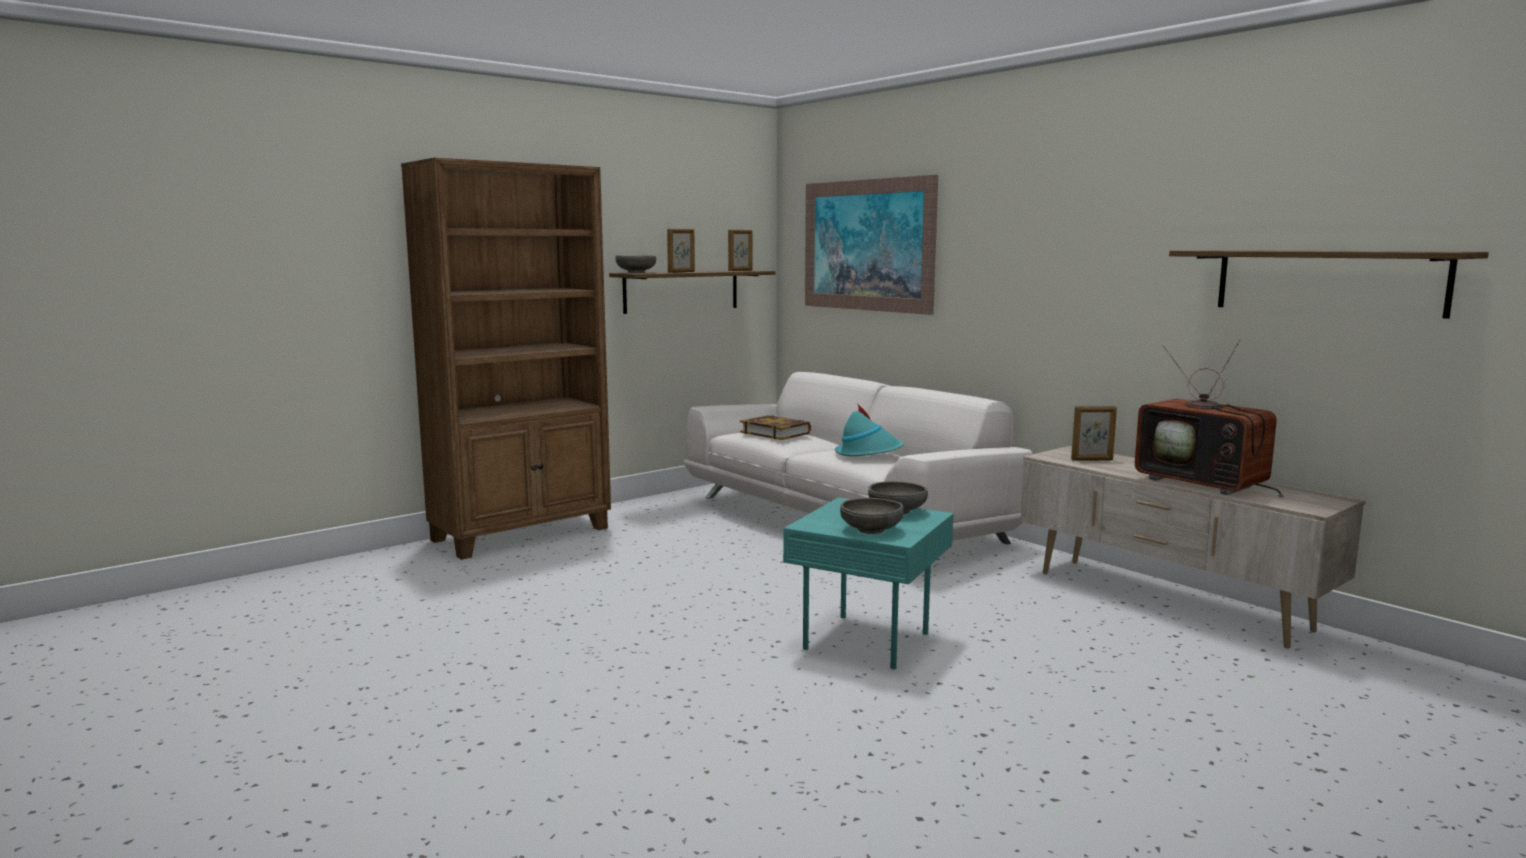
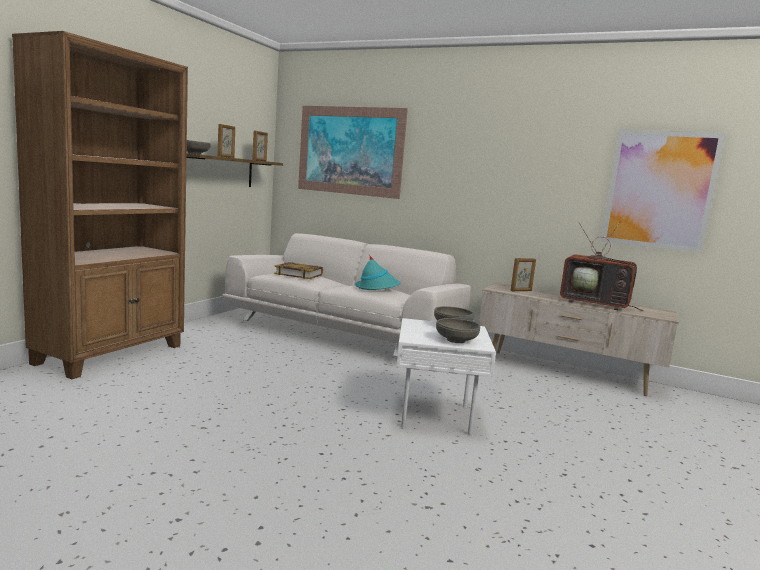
camera: 25 degrees left, 0 degrees up
(871, 640) = (437, 415): turquoise side table -> white side table
(1327, 281) = (659, 190): shelf -> picture

